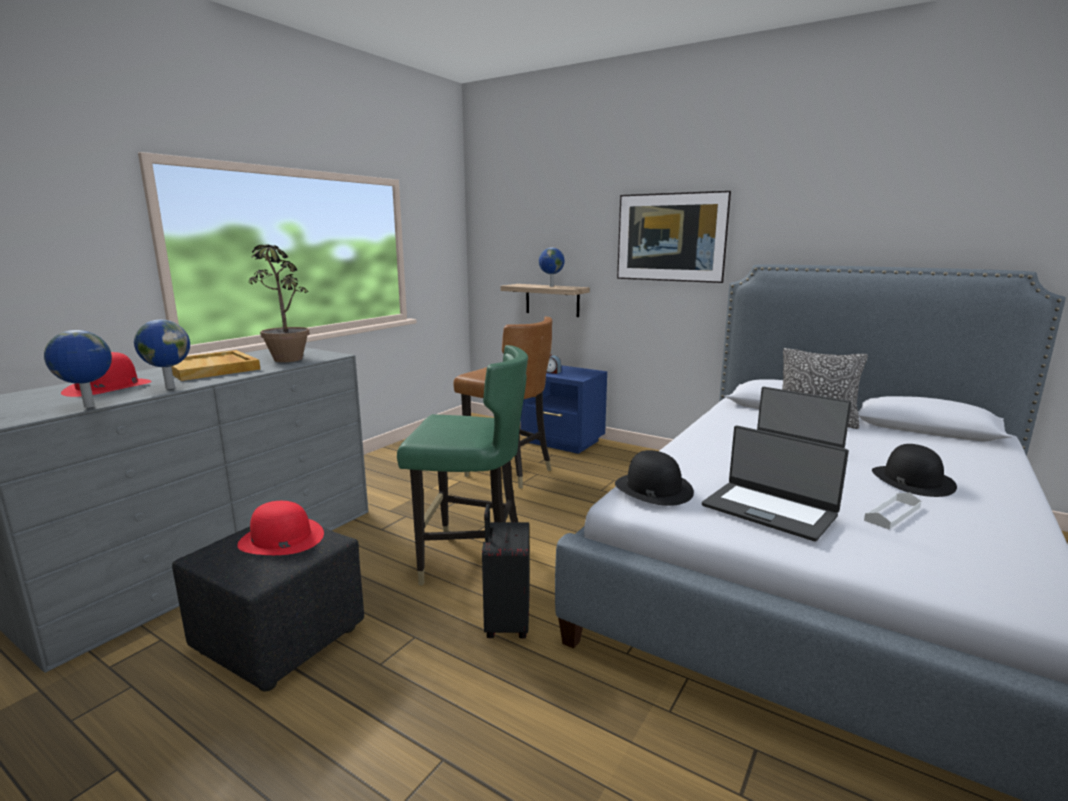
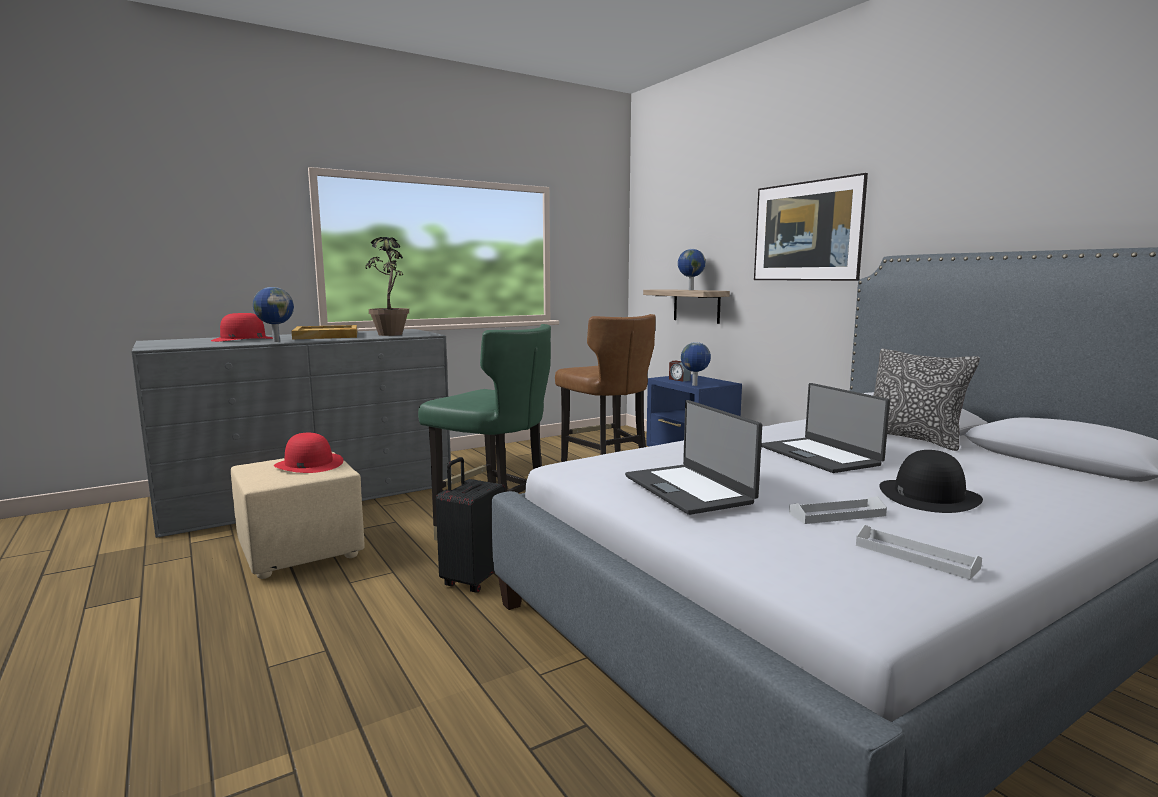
camera: 25 degrees right, 5 degrees down
(89, 406) = (210, 345): globe -> globe (695, 385)
(280, 639) = (301, 551): black ottoman -> beige ottoman
(653, 488) = (603, 460): black hat -> none
(994, 546) = (915, 556): none -> white tray

